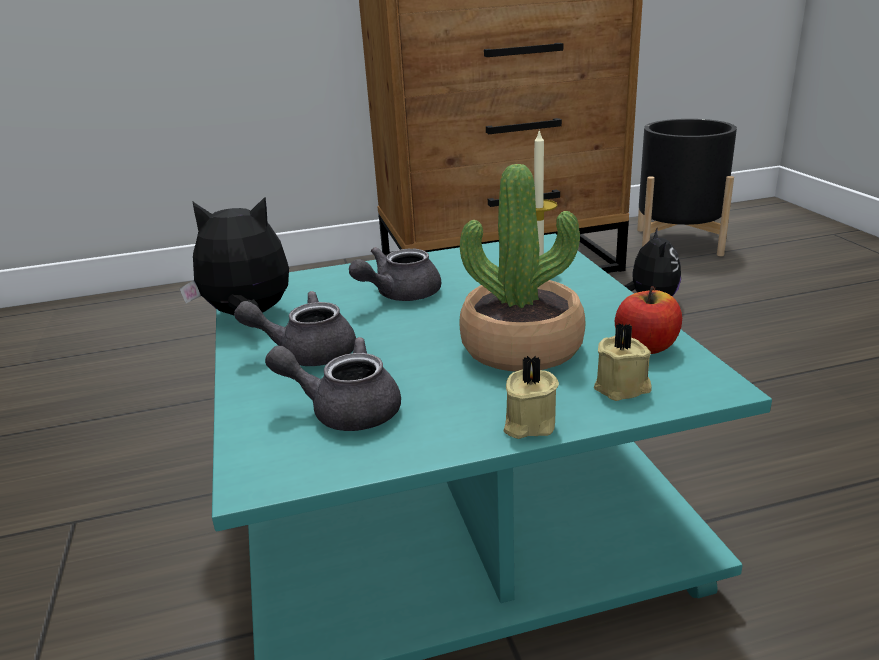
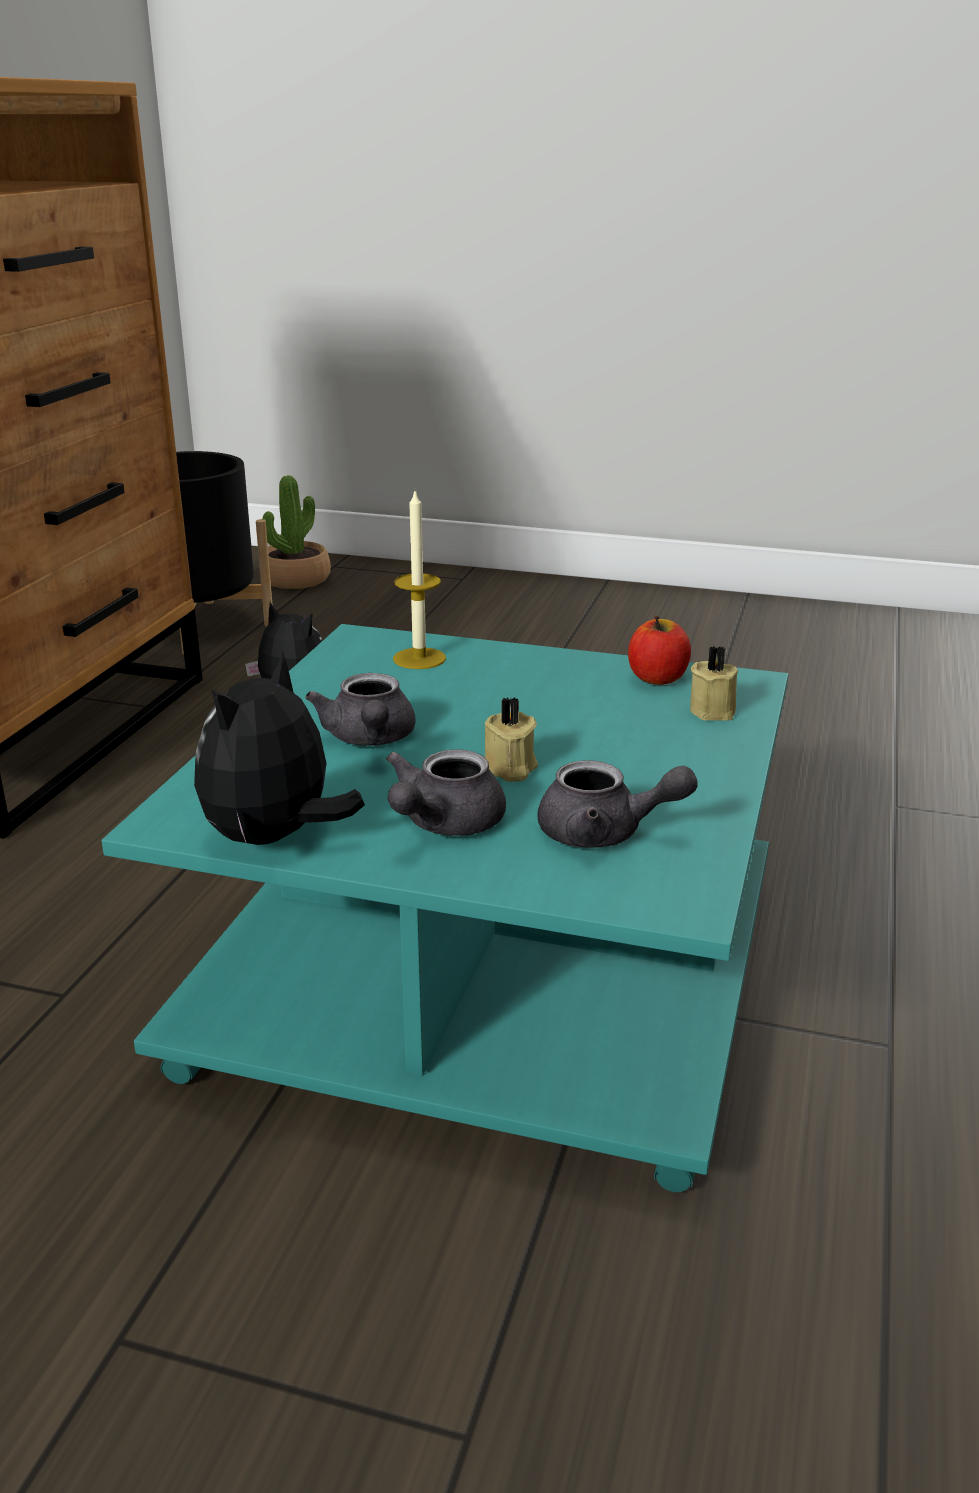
camera: 60 degrees left, 0 degrees up
(345, 409) = (604, 833): grey teapot -> grey teapot turned 120 degrees counterclockwise
(522, 347) = (589, 722): potted plant -> potted plant (295, 579)
(528, 424) = (728, 762): beige candle -> beige candle (509, 769)

